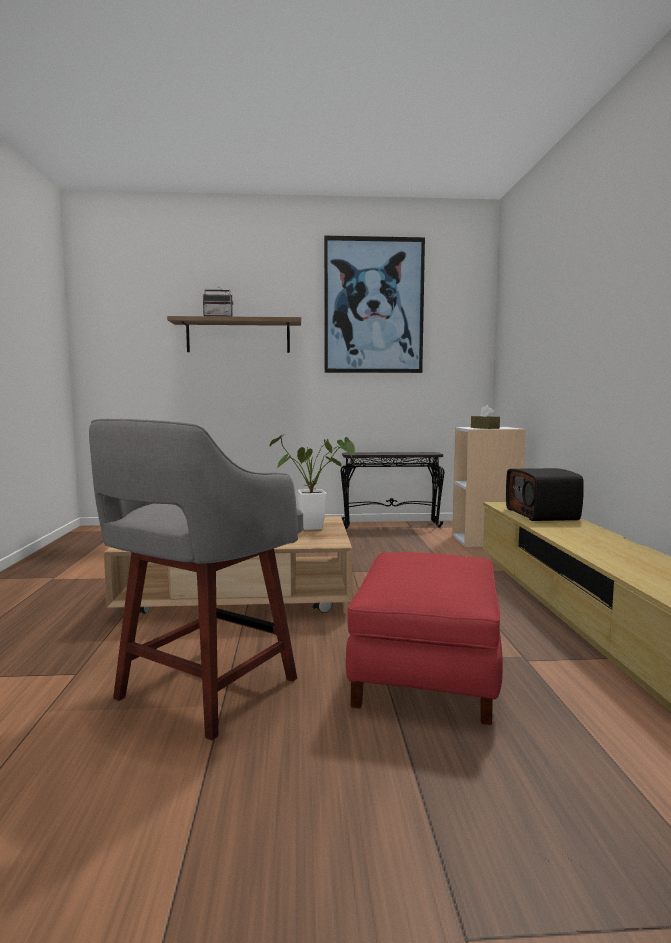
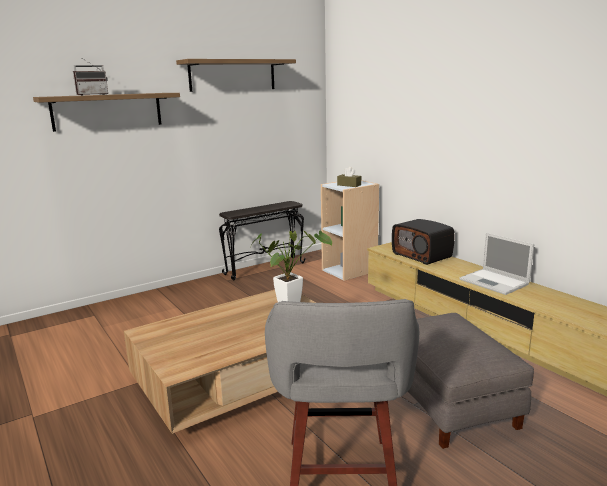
camera: 30 degrees left, 10 degrees up
(373, 306) = (232, 75): picture -> shelf
(428, 672) = (449, 403): red ottoman -> grey ottoman
(602, 545) = (495, 282): none -> laptop

